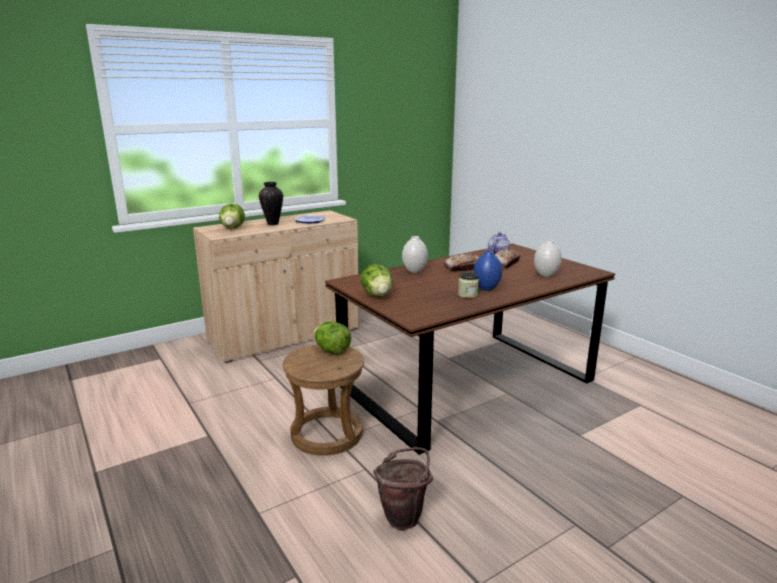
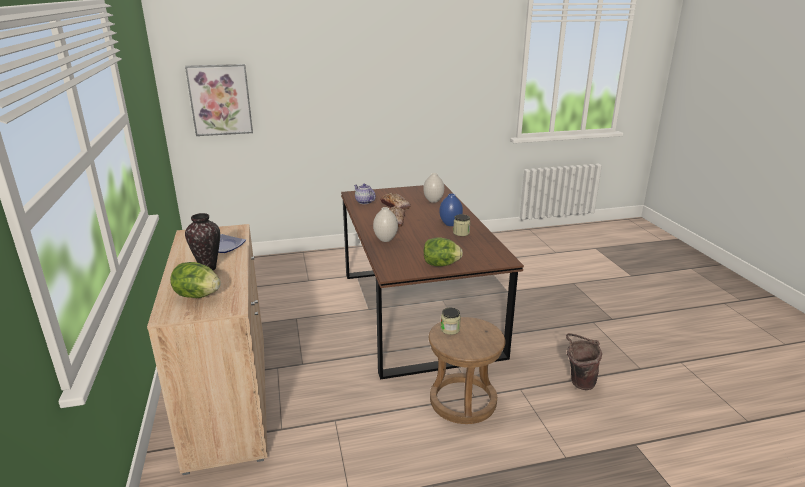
camera: 70 degrees left, 5 degrees up
(332, 351) = (450, 329): lettuce -> jar
(486, 138) = (220, 100): none -> picture

